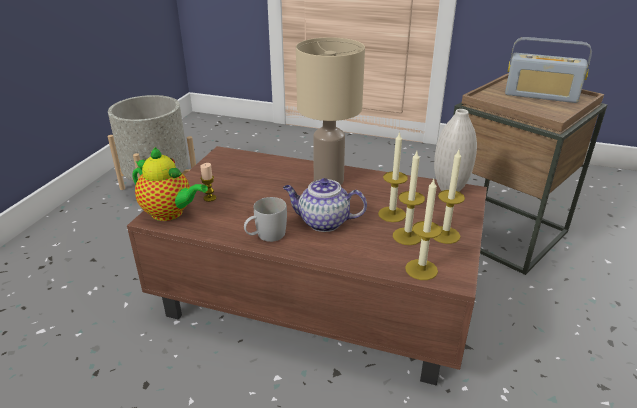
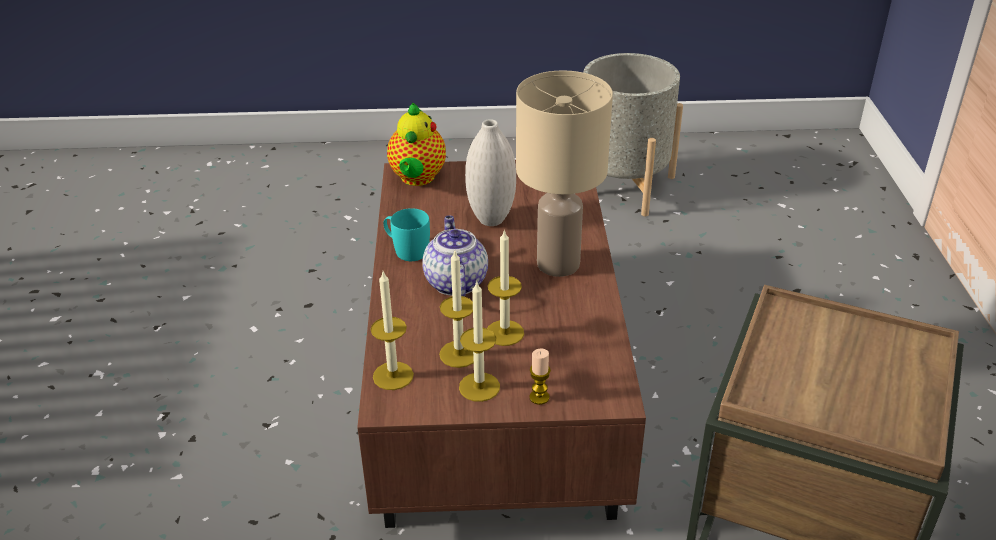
camera: 70 degrees right, 5 degrees up
(209, 198) = (461, 192): candle -> candle (539, 397)
(266, 236) = (406, 250): white mug -> turquoise mug
(449, 190) = (606, 377): white vase -> white vase (491, 219)
(540, 95) = (863, 380): radio -> none

